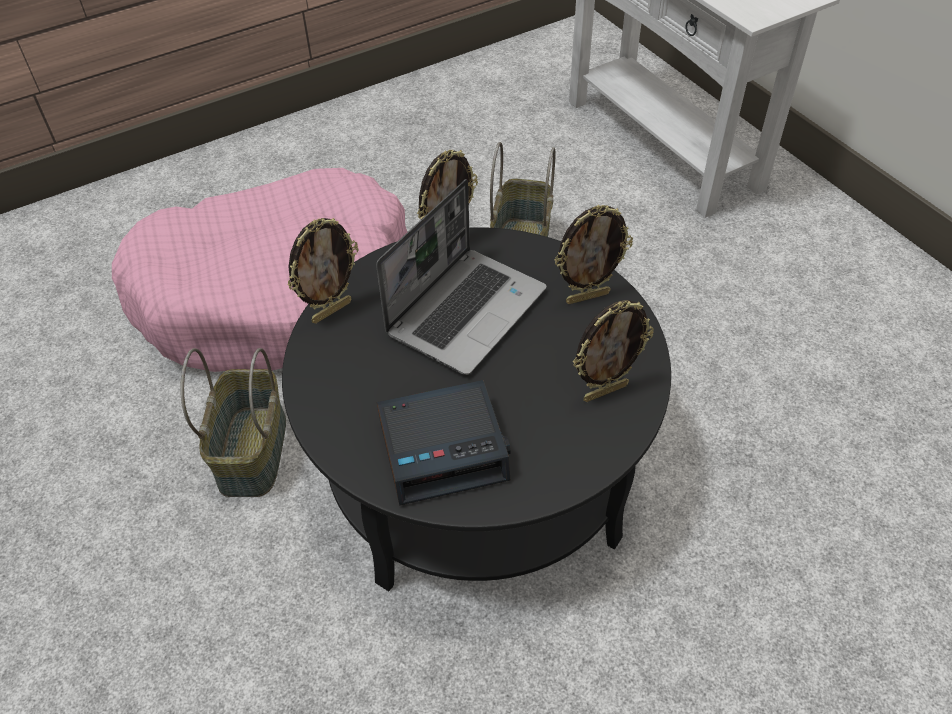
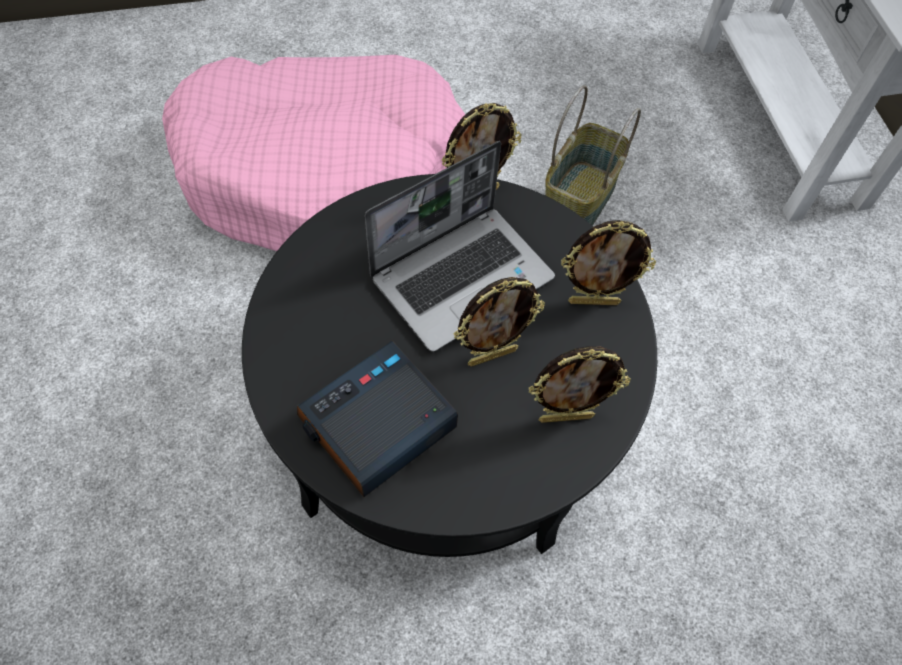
camera: 15 degrees right, 10 degrees up
(251, 451) = (239, 330): basket -> none
(331, 311) = (328, 234): picture frame -> picture frame (492, 355)
(444, 449) = (377, 425): alarm clock -> alarm clock turned 135 degrees clockwise

